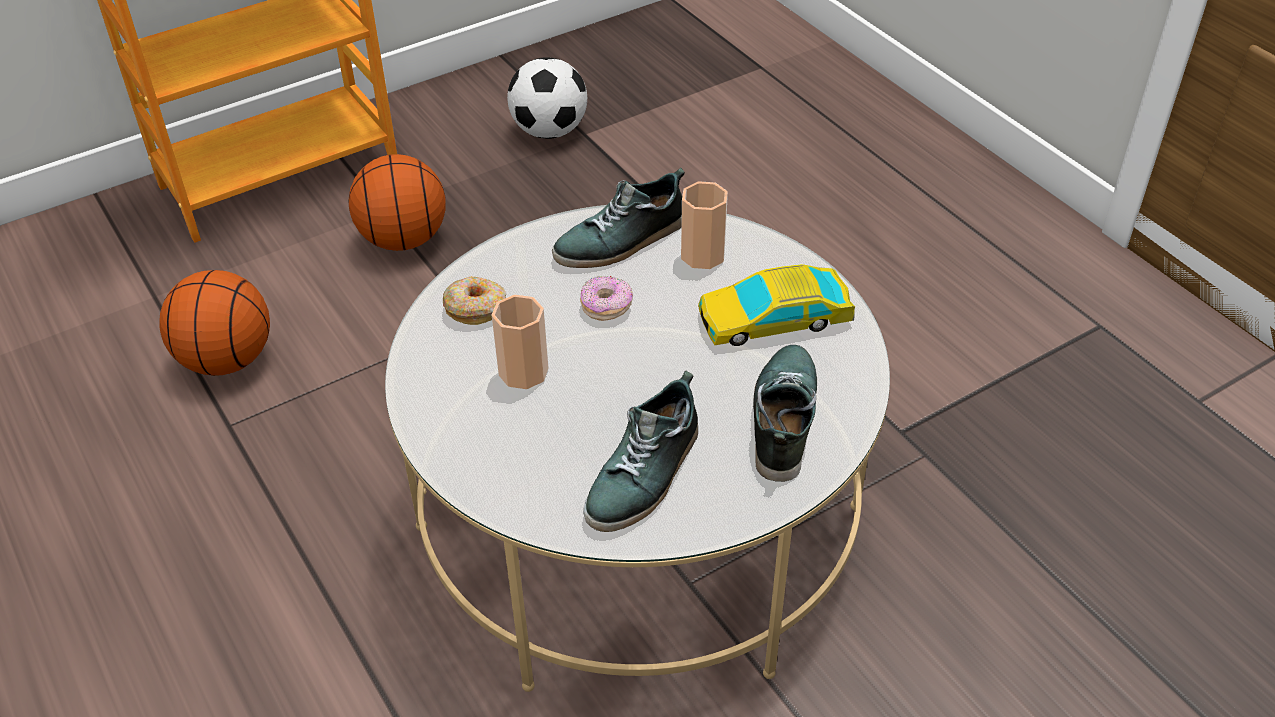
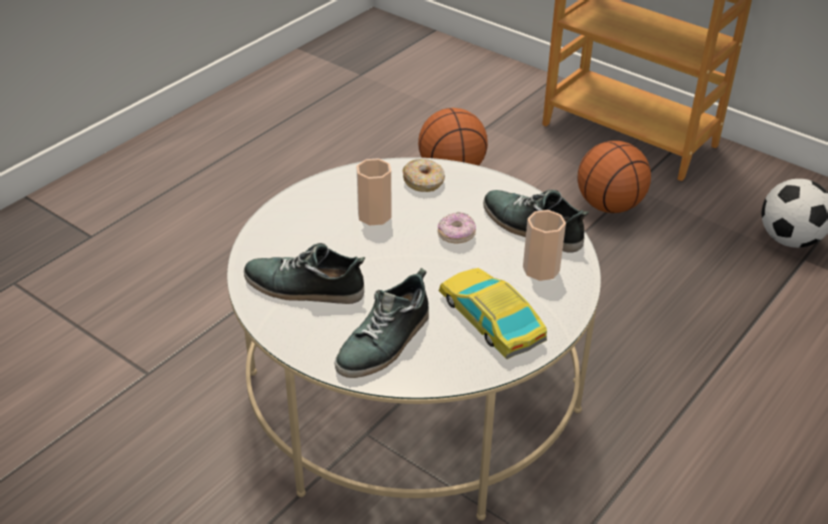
camera: 70 degrees right, 5 degrees down
(782, 418) = (385, 342): shoe -> shoe turned 135 degrees clockwise

